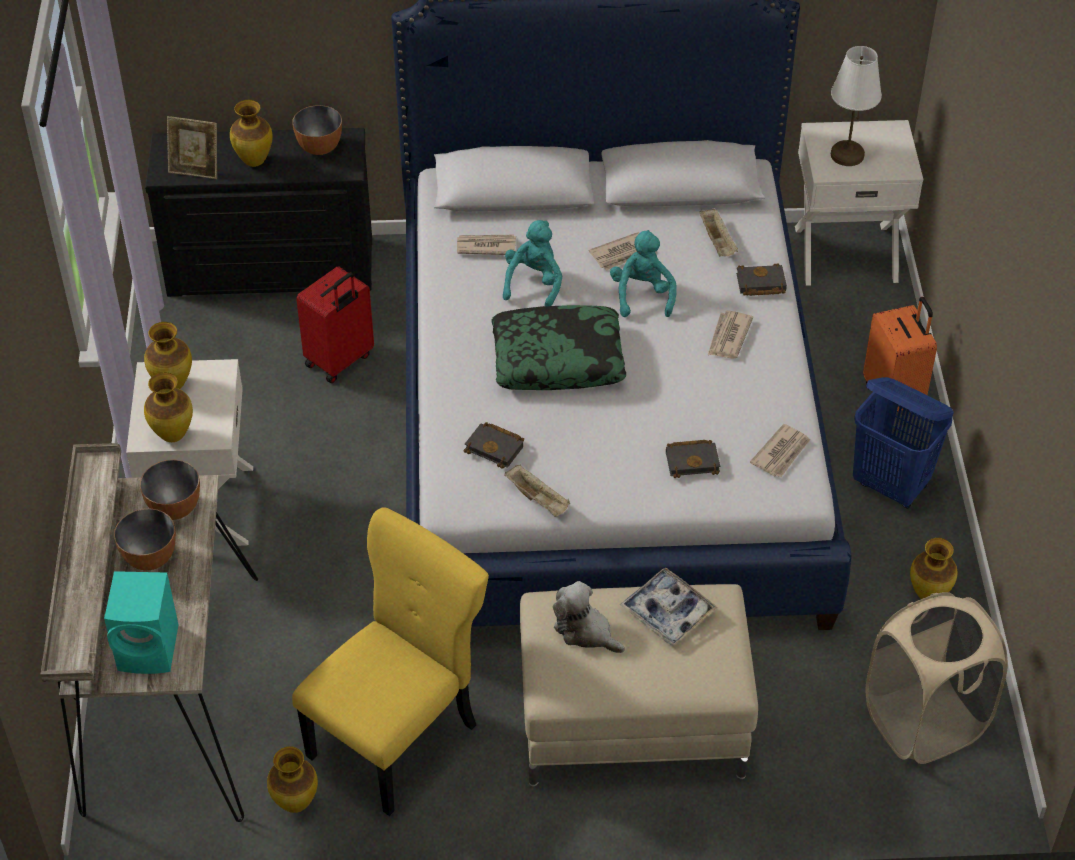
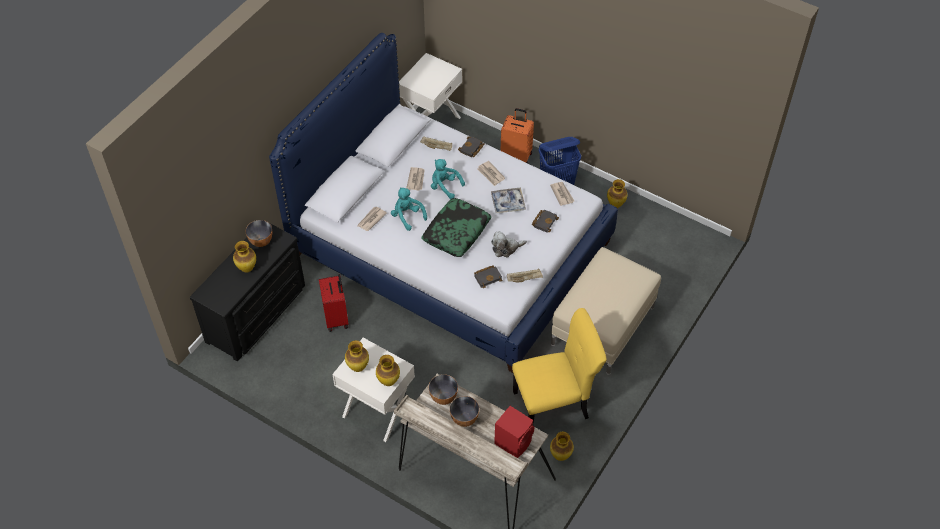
camera: 55 degrees left, 5 degrees up
(151, 649) = (514, 441): turquoise speaker -> red speaker
(195, 170) = (231, 292): picture frame -> none
(398, 736) = (554, 404): yellow chair -> yellow chair turned 90 degrees clockwise
(585, 631) = (591, 303): plush toy -> plush toy (506, 248)
(667, 612) = (601, 274): tray -> tray (508, 203)
(846, 155) = (428, 81): white table lamp -> none
(924, 722) = (668, 241): beige laundry basket -> none

